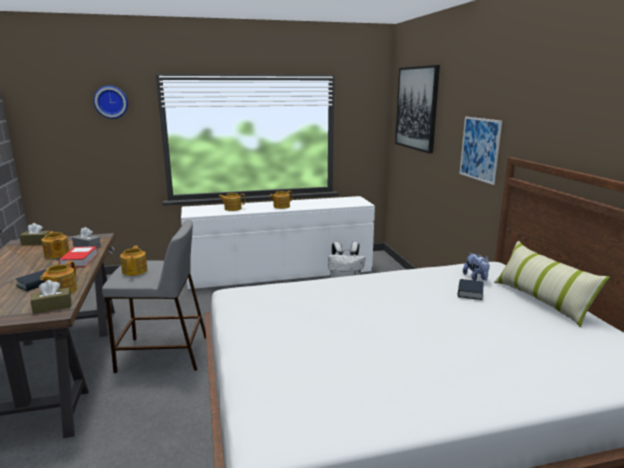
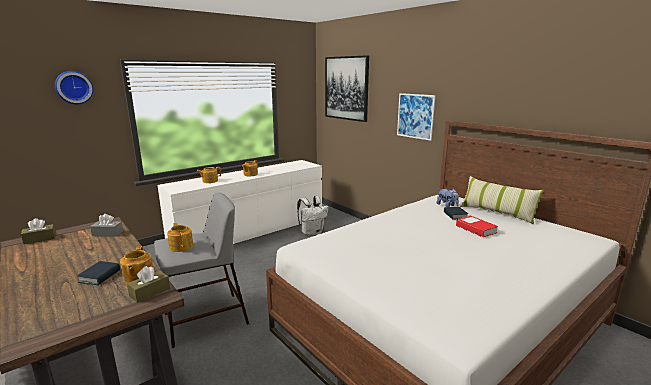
camera: 25 degrees left, 0 degrees up
(57, 254) = (82, 246): teapot -> none
(79, 260) = (117, 246): book -> book (476, 229)

